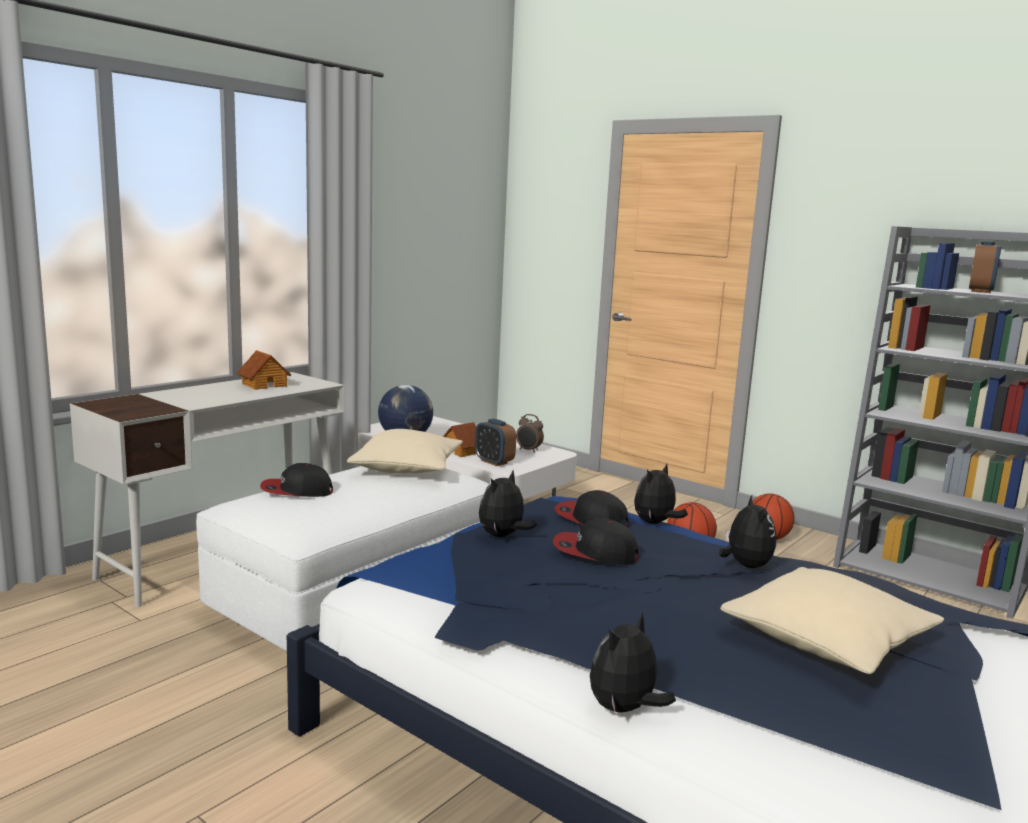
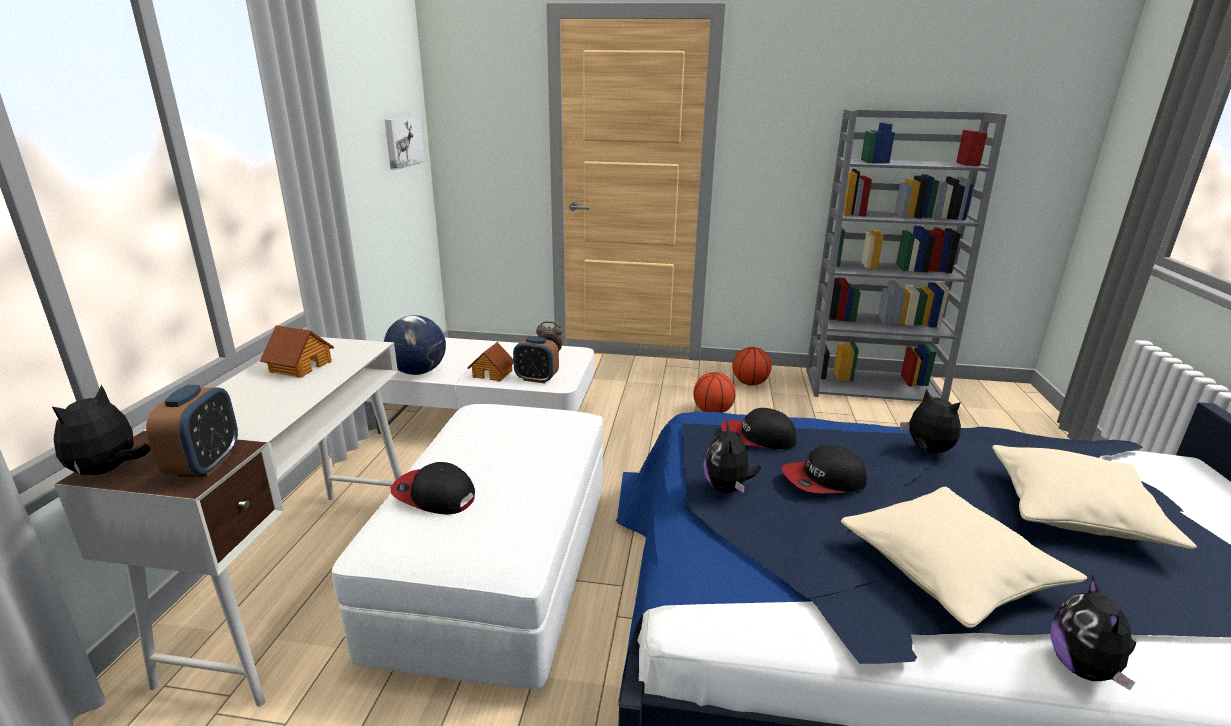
camera: 30 degrees left, 10 degrees up
(296, 491) = (433, 495): cap -> cap turned 60 degrees clockwise
(407, 468) = (505, 421): beige pillow -> beige pillow (949, 571)
(467, 241) = (402, 142): none -> picture
(655, 523) = (794, 421): plush toy -> plush toy (109, 471)
(981, 291) = (912, 162): alarm clock -> alarm clock (205, 465)

